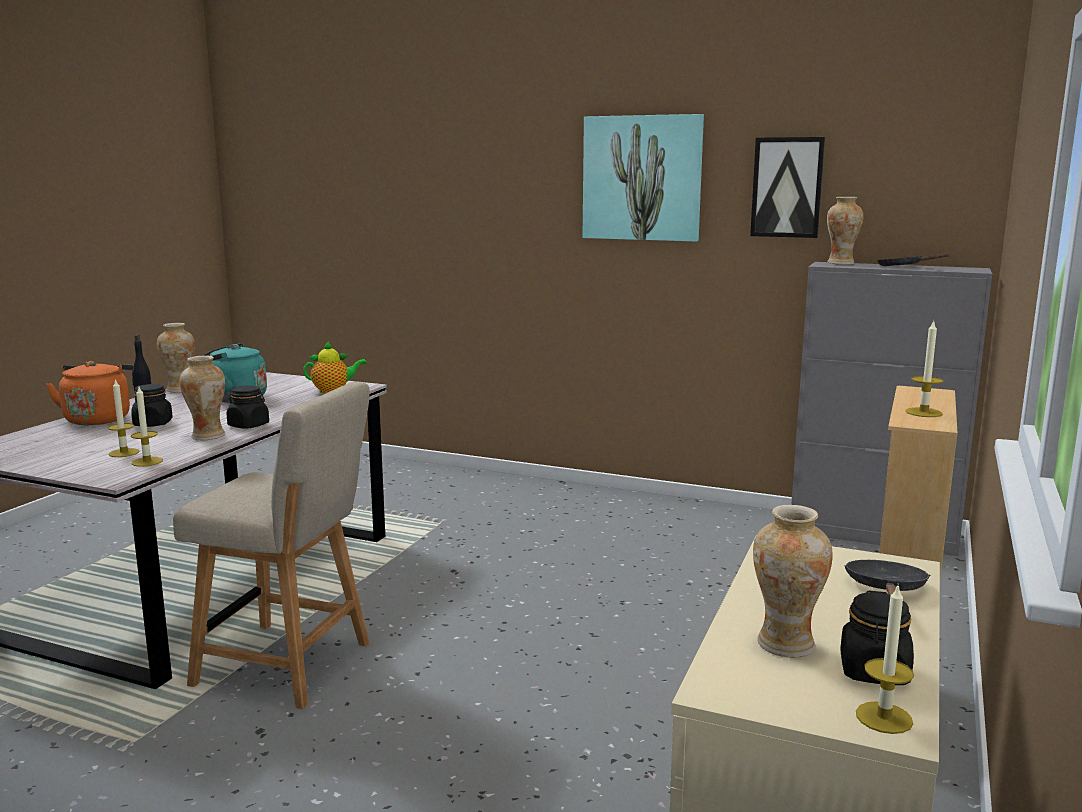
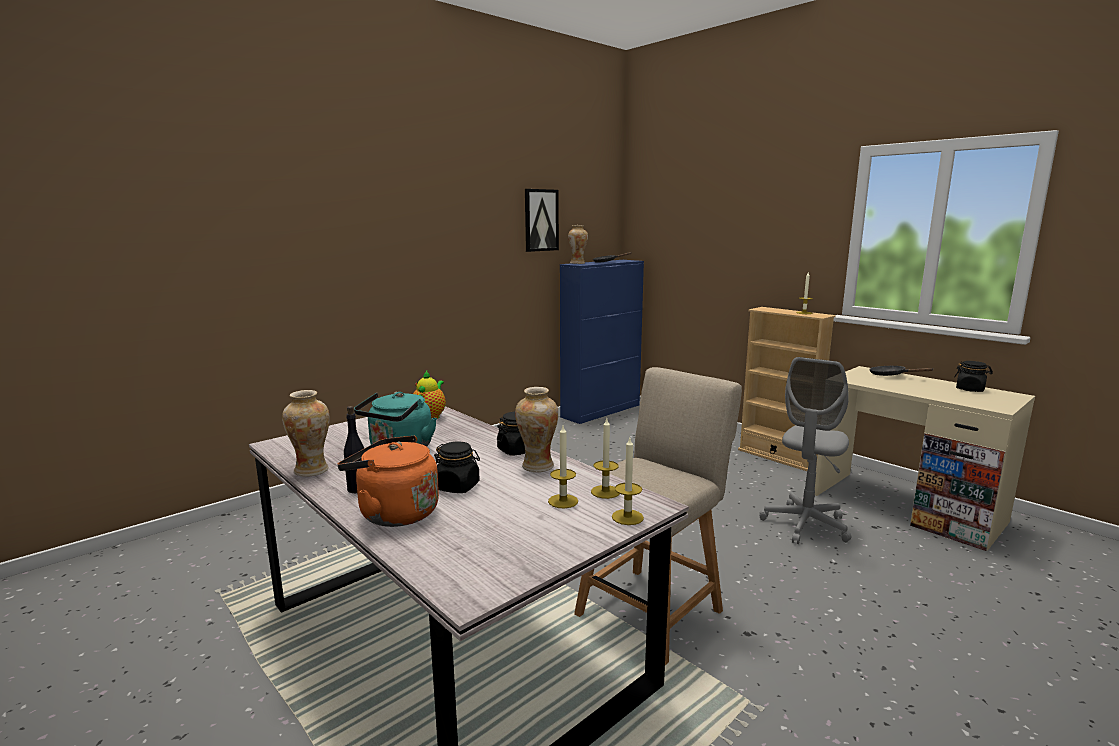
camera: 65 degrees left, 0 degrees up
(599, 761) = (805, 525): none -> grey office chair
(641, 178) = (462, 215): picture -> none
(785, 644) = (950, 394): vase -> none
(873, 535) = (601, 411): grey cabinet -> blue cabinet
(884, 717) = (1008, 395): candle -> candle (627, 517)

